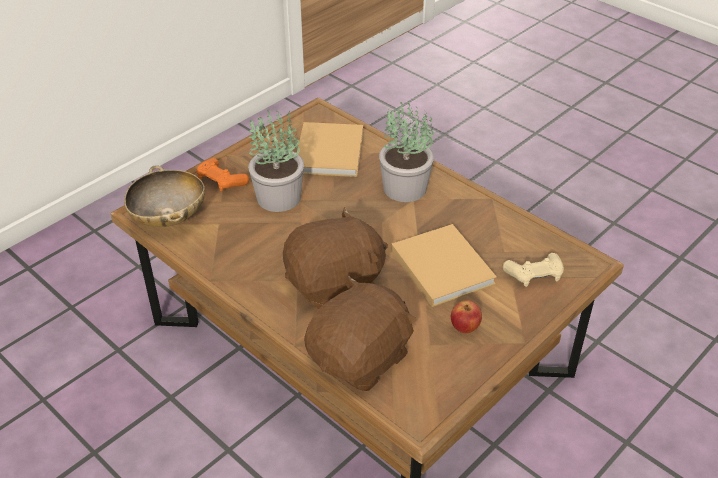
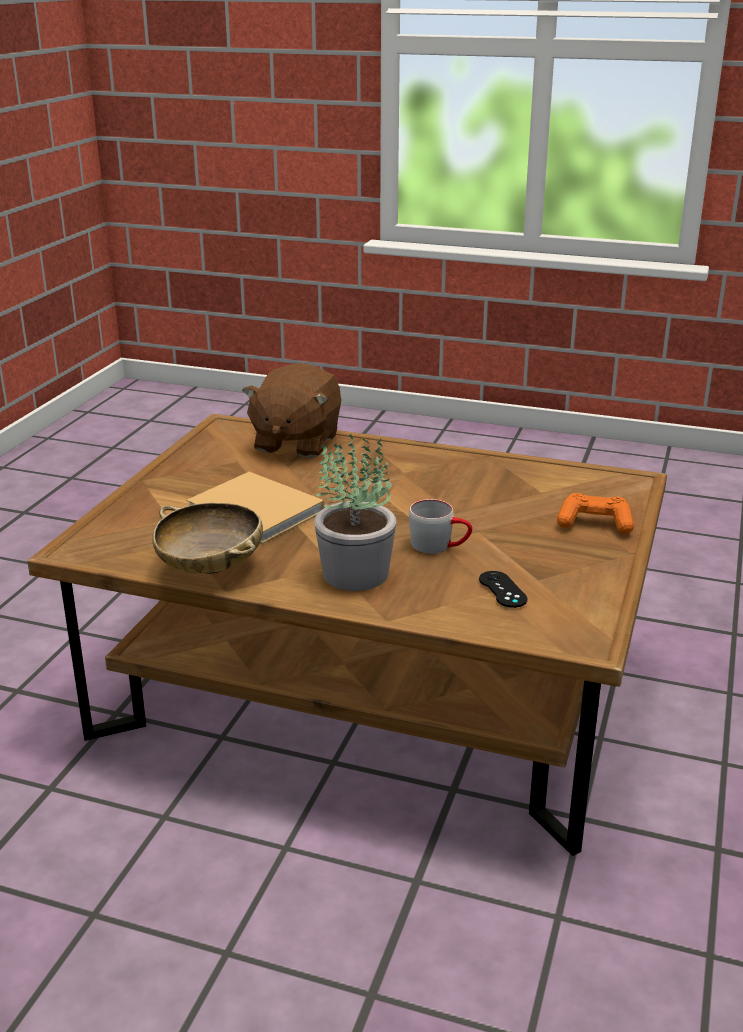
camera: 155 degrees right, 15 degrees down
(169, 216) = (600, 482): beige bowl -> beige bowl (210, 567)
(278, 197) = (507, 527): potted plant -> none
(330, 150) = (502, 589): beige book -> black game controller
(335, 284) = (362, 476): brown plush toy -> none
(336, 194) = (440, 546): none -> grey mug
(465, 327) = (207, 477): apple -> none
(534, 275) = (142, 528): beige game controller -> none

